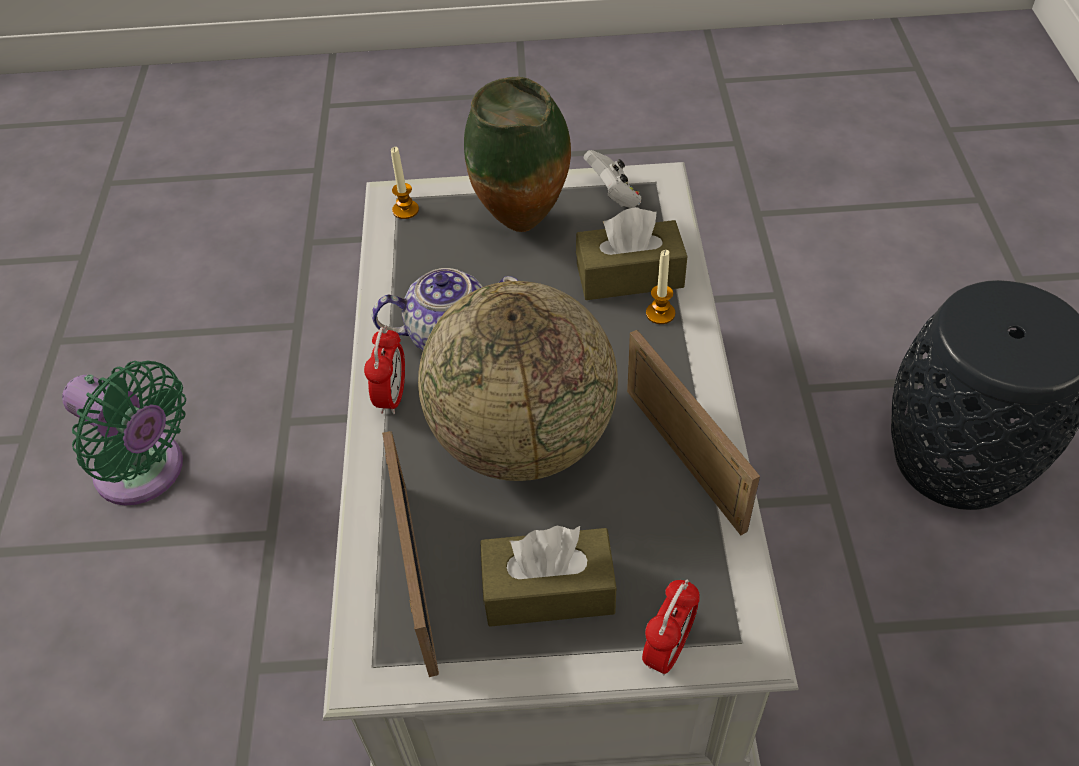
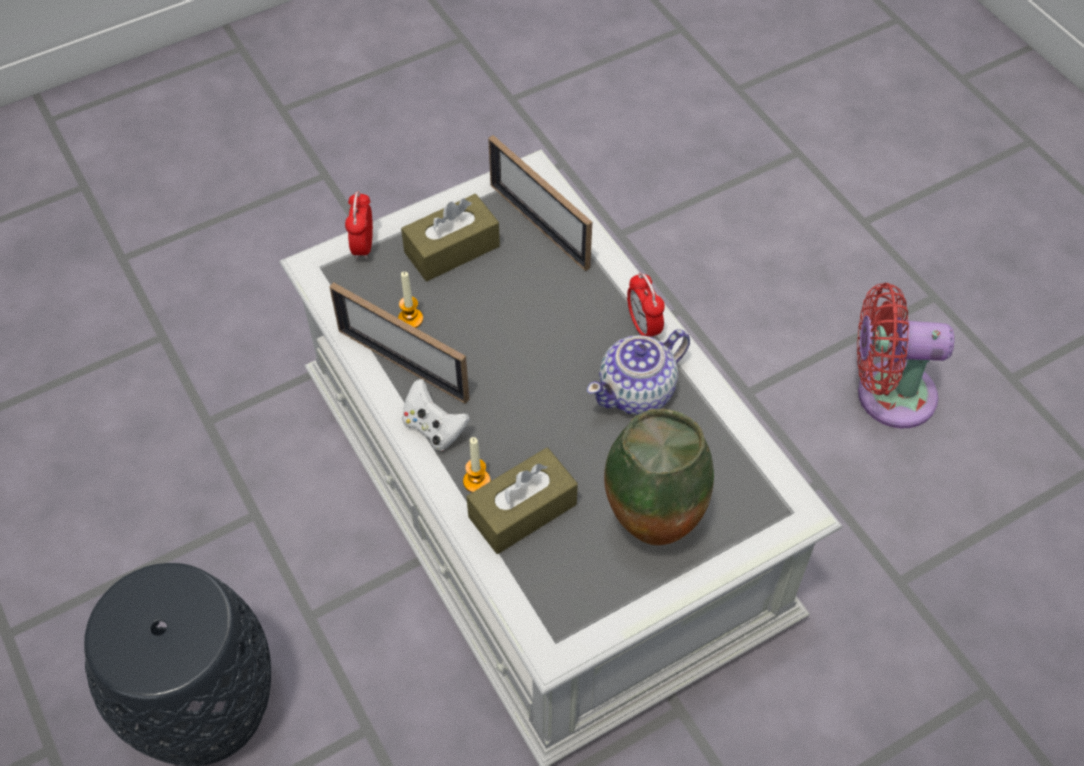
camera: 150 degrees right, 5 degrees up
(146, 473) = (887, 394): green fan -> red fan
(405, 210) = (773, 500): candle -> candle (410, 319)
(523, 438) = (526, 334): globe -> none
(613, 196) = (587, 602): white game controller -> white game controller (434, 428)

